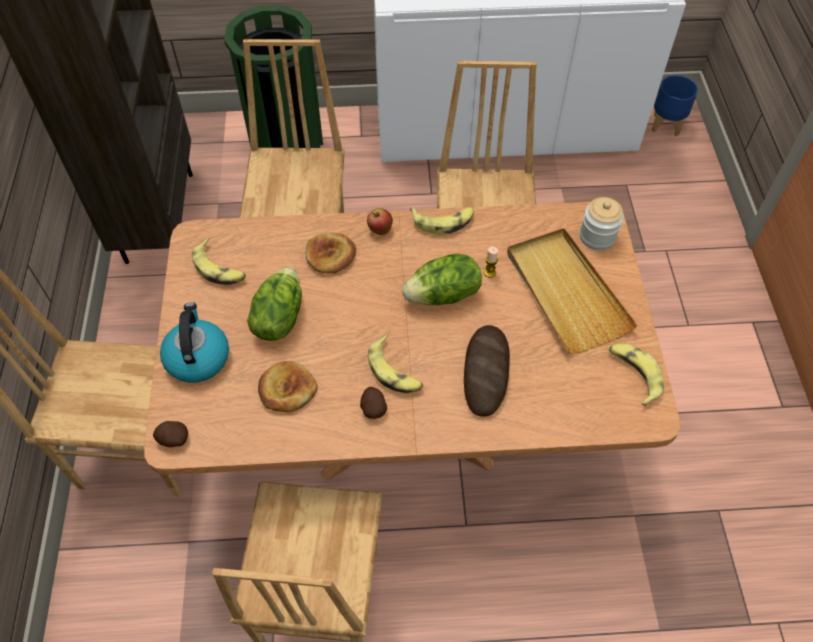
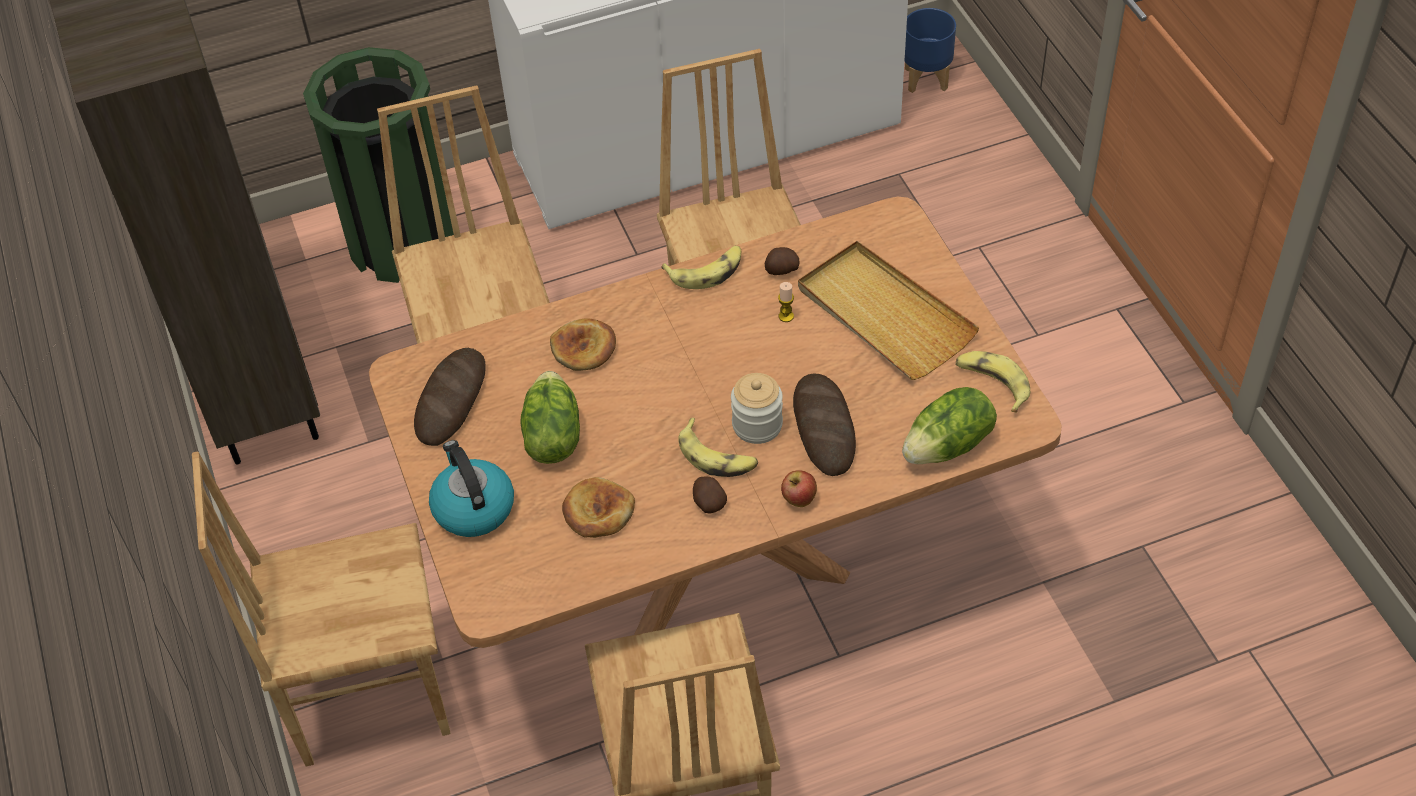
camera: 15 degrees left, 5 degrees down
(173, 439) = (486, 603): potato -> potato (781, 270)
(219, 268) = (451, 400): banana -> bread
(380, 230) = (632, 302): apple -> apple (799, 500)
(444, 295) = (741, 357): lettuce -> lettuce (949, 446)
(597, 236) = (898, 241): jar -> jar (757, 425)

